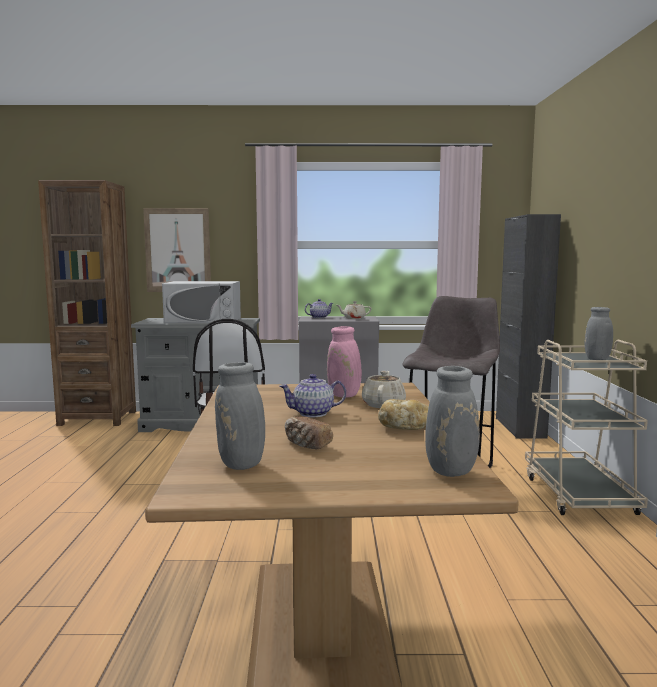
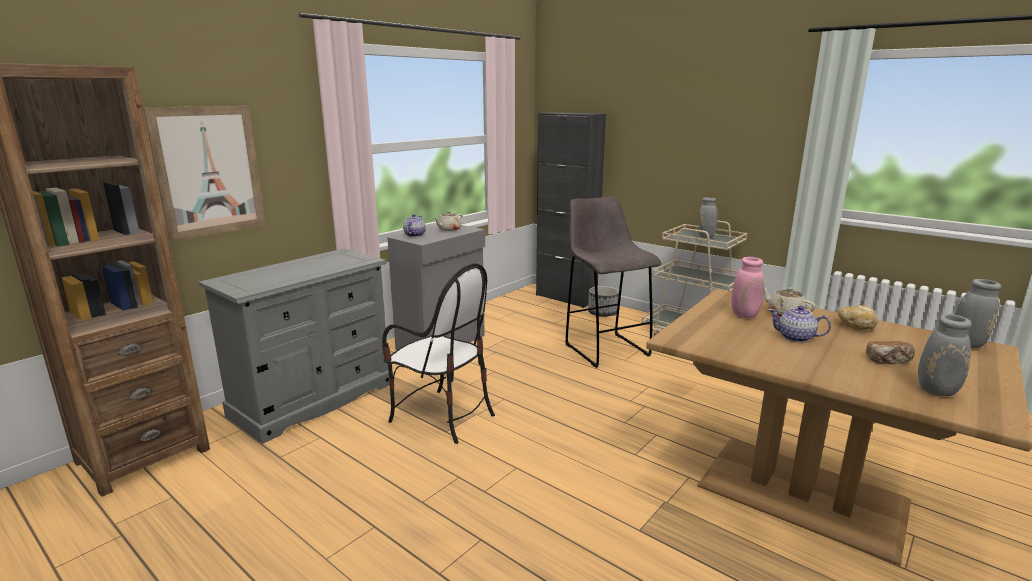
camera: 50 degrees left, 10 degrees up
(203, 320) = (302, 267): white microwave -> none
(313, 413) = (796, 338): teapot -> teapot turned 90 degrees clockwise
(525, 447) = (602, 313): none -> planter

